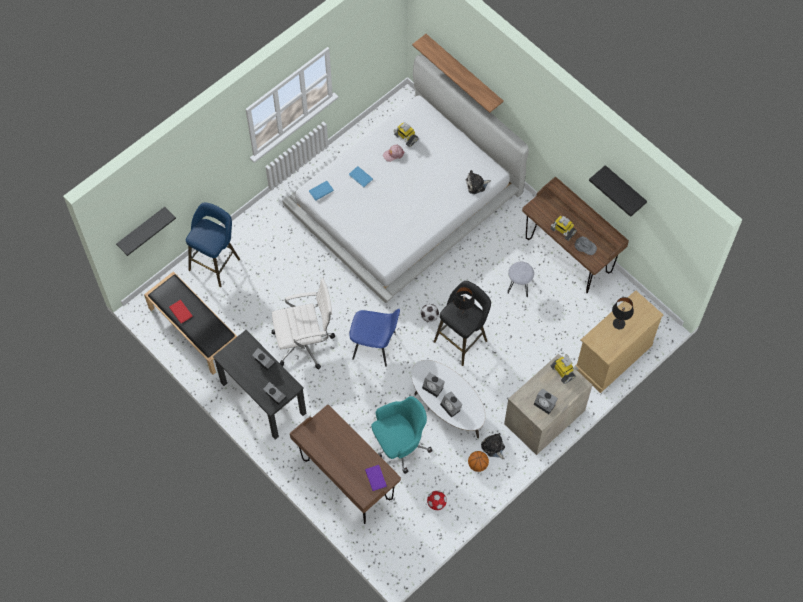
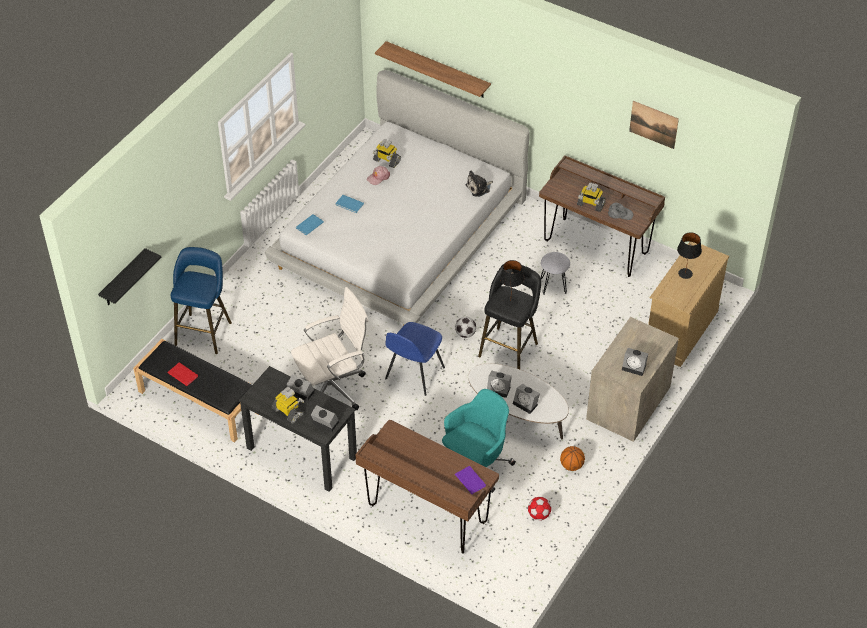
camera: 15 degrees left, 15 degrees down
(375, 346) = (414, 374): blue chair -> blue chair turned 120 degrees clockwise
(493, 447) = (583, 445): plush toy -> none
(563, 372) = (642, 332): toy robot -> toy robot (288, 412)
(624, 188) = (653, 124): black shelf -> picture

